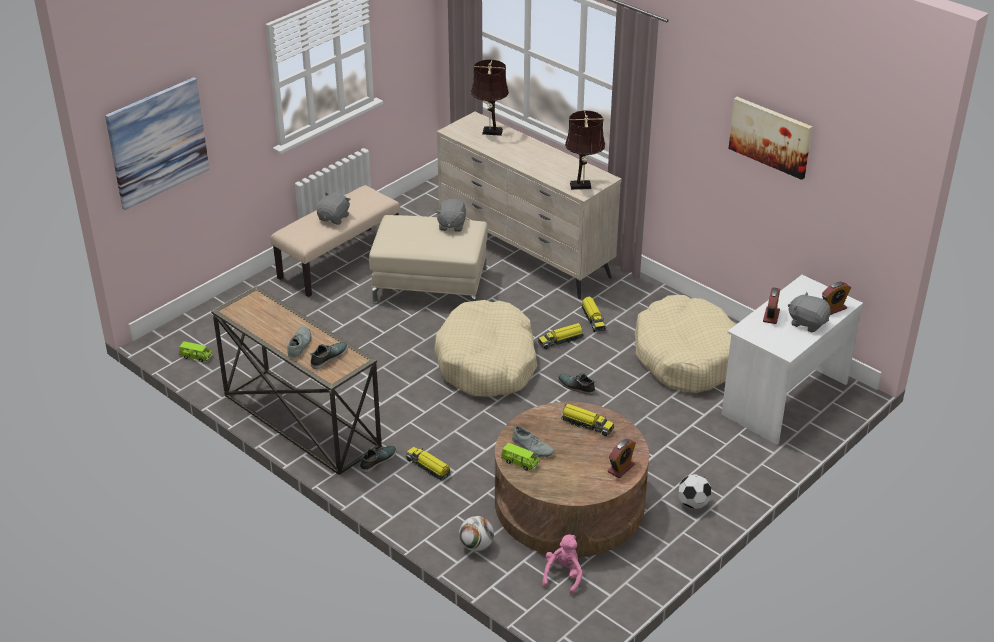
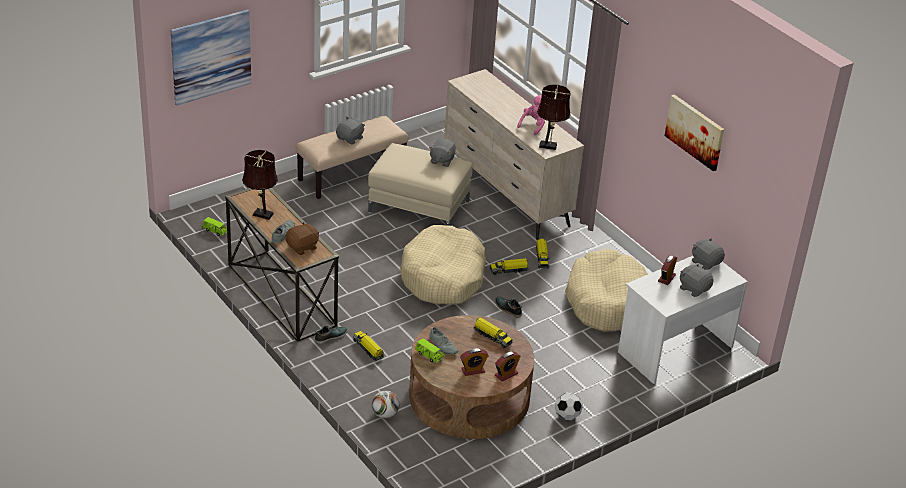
camera: 10 degrees right, 0 degrees up
(328, 357) = (302, 247): shoe -> brown plush toy
(490, 131) = (491, 88): brown table lamp -> brown table lamp (261, 214)
(563, 575) = (444, 449): pink plush toy -> pink plush toy (533, 125)
(807, 289) = (706, 262): none -> grey plush toy
(833, 309) = (720, 281): alarm clock -> alarm clock (473, 370)

